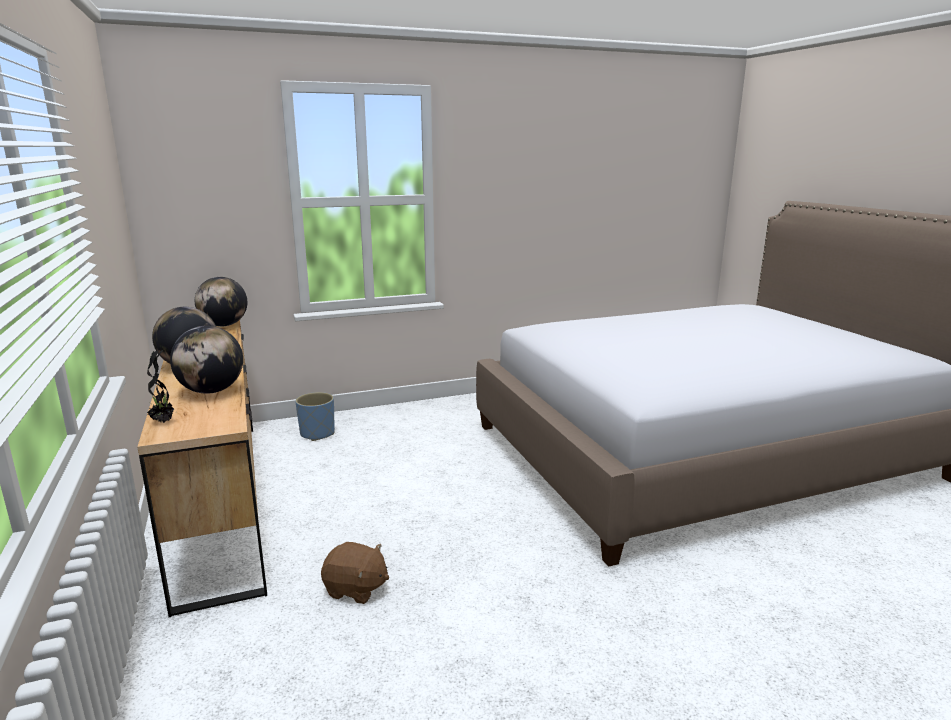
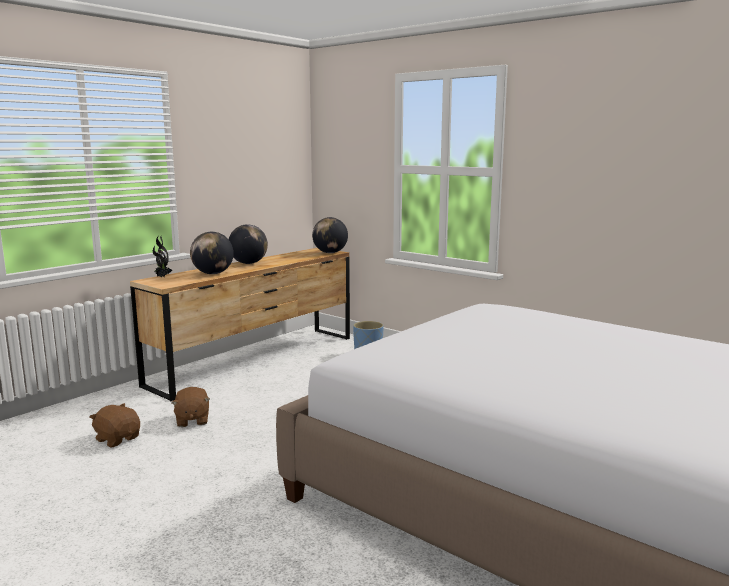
camera: 60 degrees right, 5 degrees down
(344, 668) = (118, 439): none -> brown plush toy

